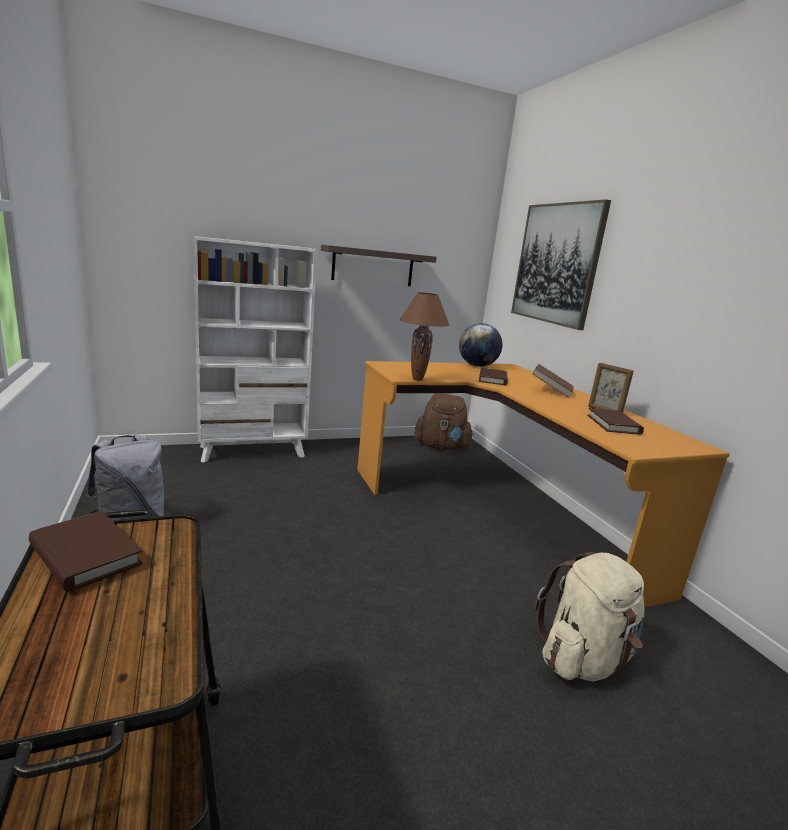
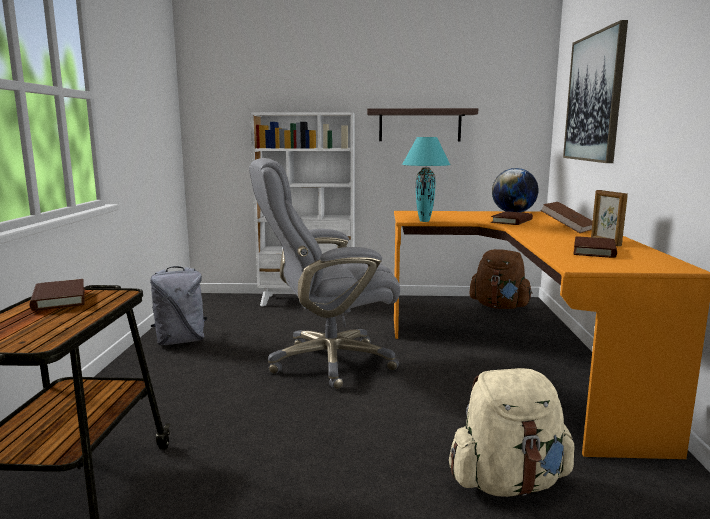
camera: 25 degrees right, 5 degrees down
(327, 536) = (326, 363): none -> grey office chair
(418, 379) = (424, 221): brown table lamp -> turquoise table lamp

